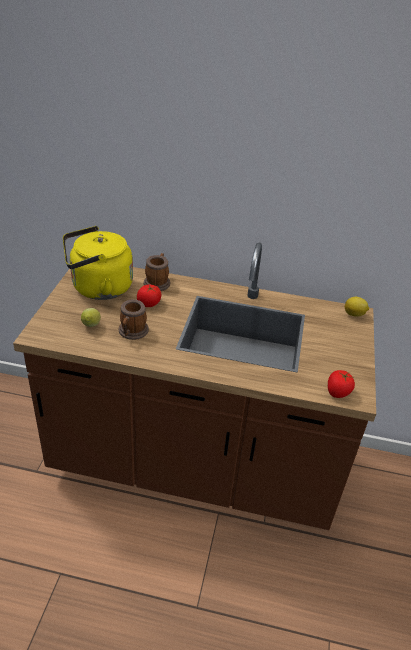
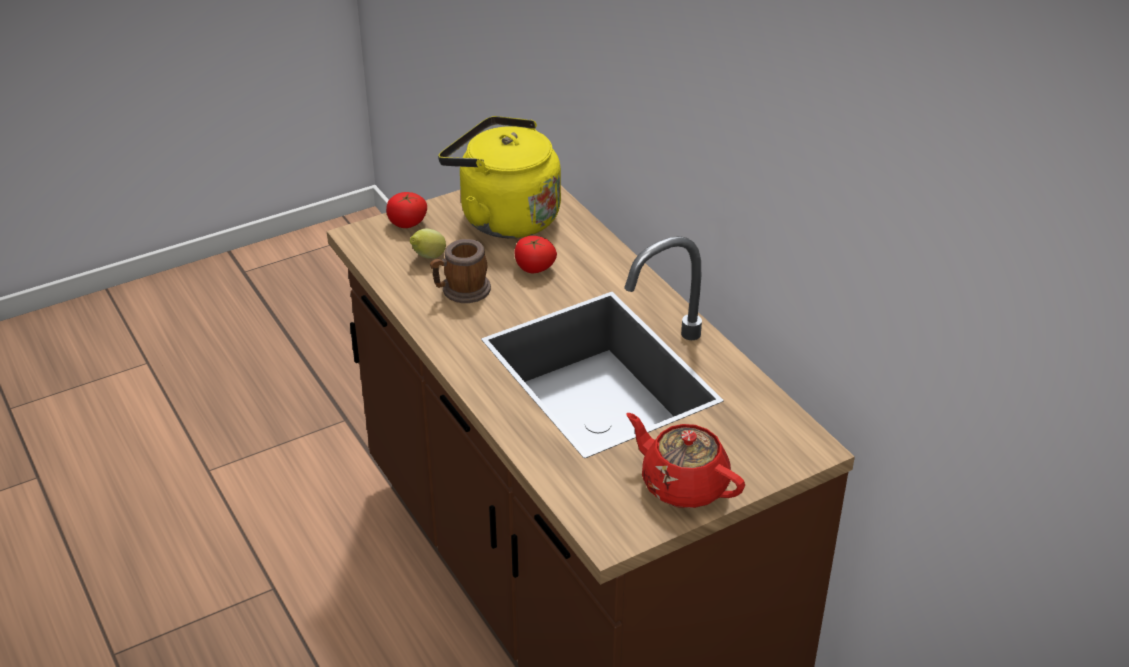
camera: 50 degrees right, 0 degrees up
(157, 282) = (589, 247): mug -> none
(337, 392) = (594, 514): tomato -> tomato (407, 223)
(345, 357) = (683, 484): none -> red teapot
(354, 314) = (804, 446): lemon -> none

